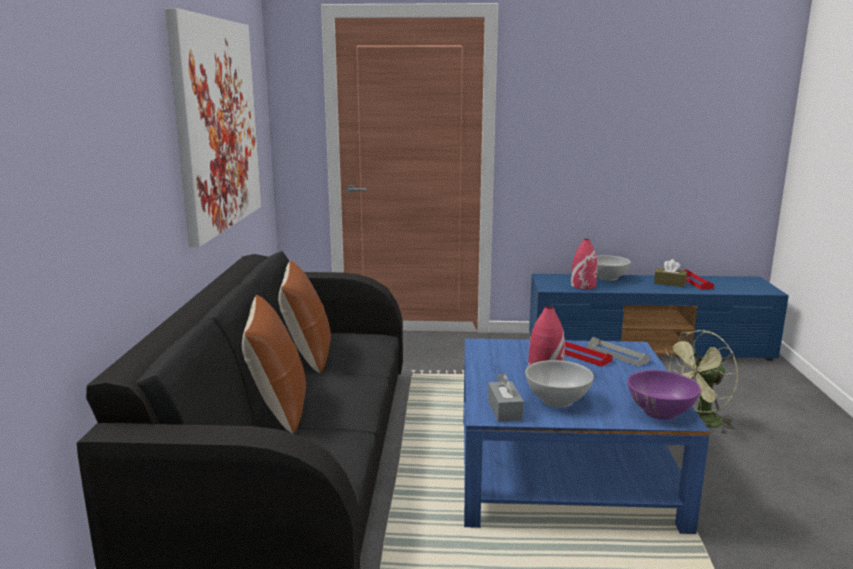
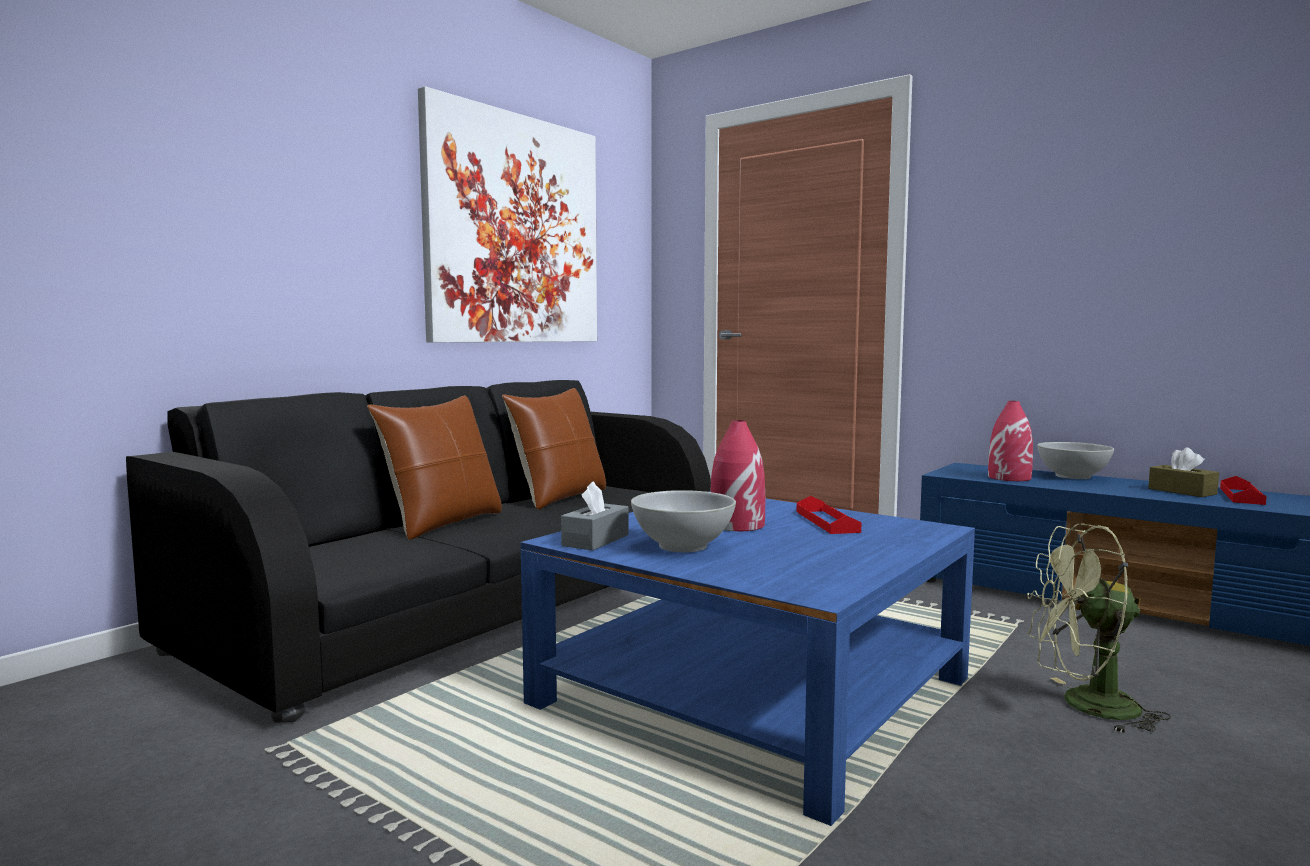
camera: 35 degrees right, 10 degrees down
(617, 354) = (887, 529): grey tray -> none
(660, 412) = (805, 581): purple bowl -> none

